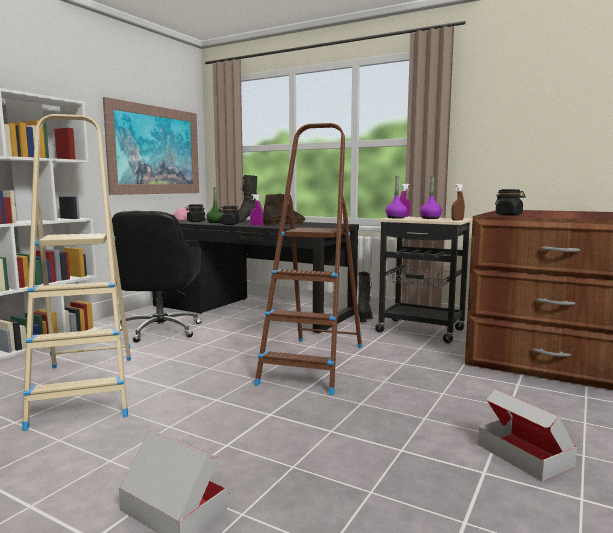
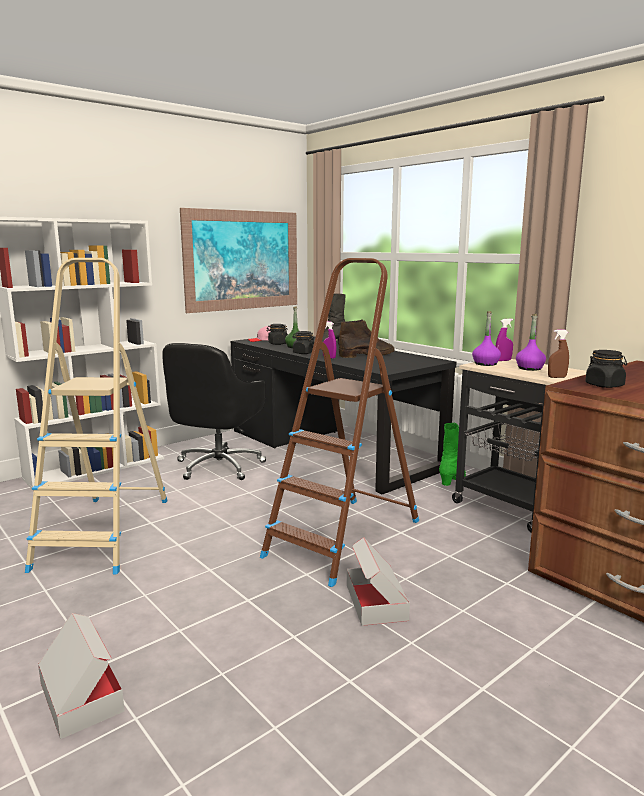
camera: 20 degrees right, 5 degrees up
(365, 319) = (453, 480): black boot -> green boot
(525, 455) = (492, 726): cardboard box -> cardboard box (376, 602)

